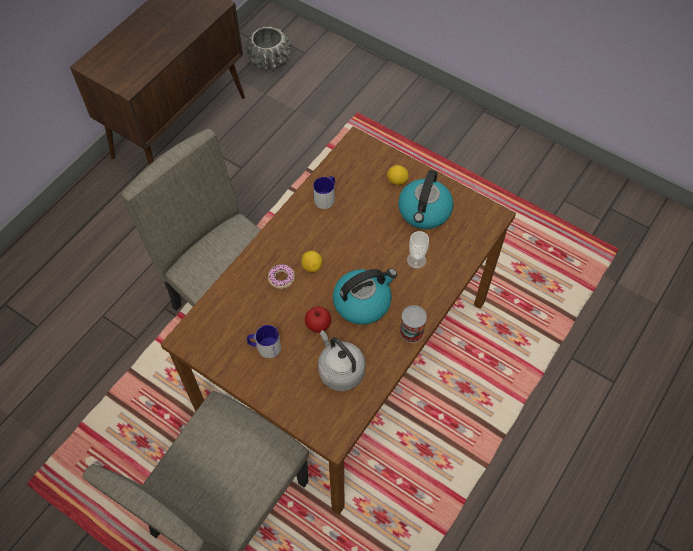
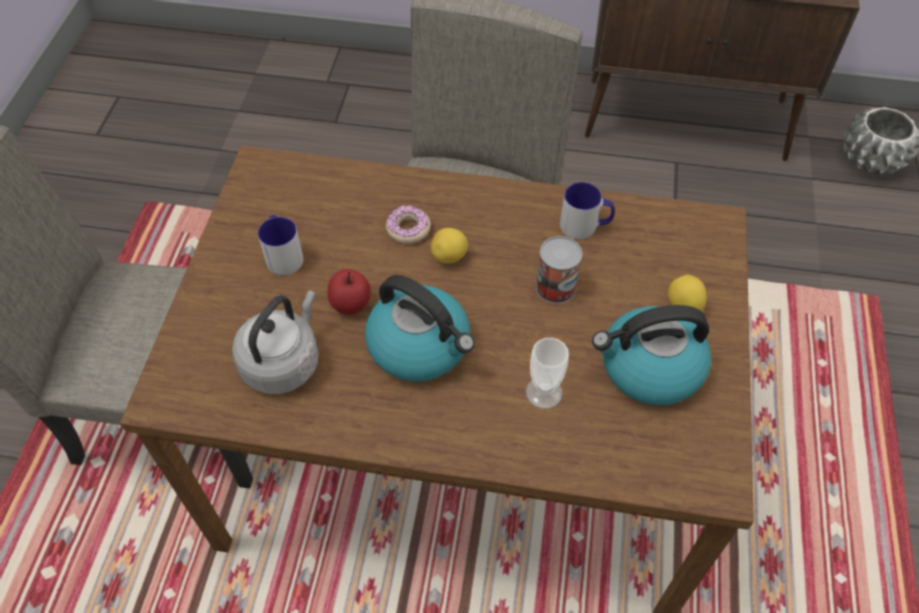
camera: 65 degrees right, 5 degrees down
(411, 331) = (400, 437): can -> can (555, 287)

